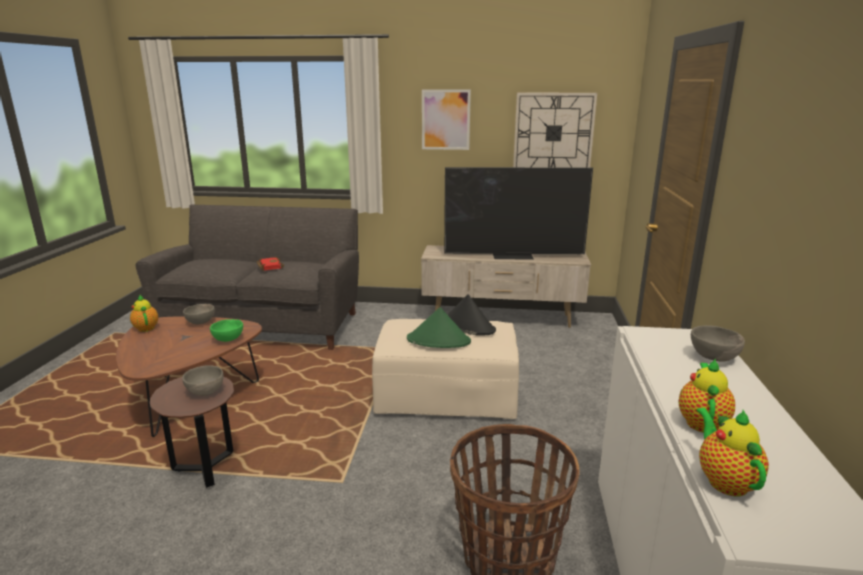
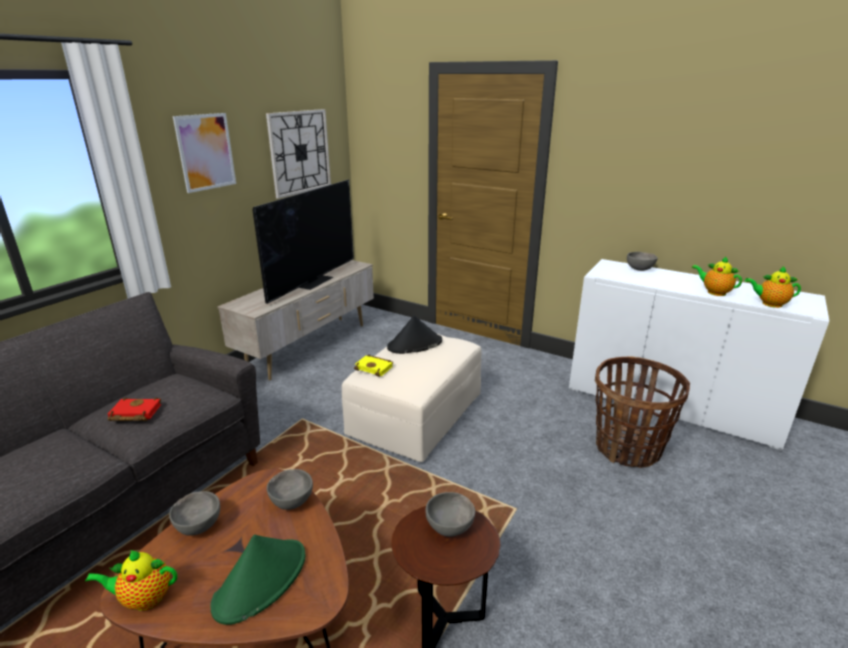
camera: 65 degrees left, 5 degrees up
(229, 339) = (292, 501): green bowl -> grey bowl
(409, 321) = (375, 368): none -> yellow book
(439, 340) = (432, 364): green hat -> green hat (261, 580)

